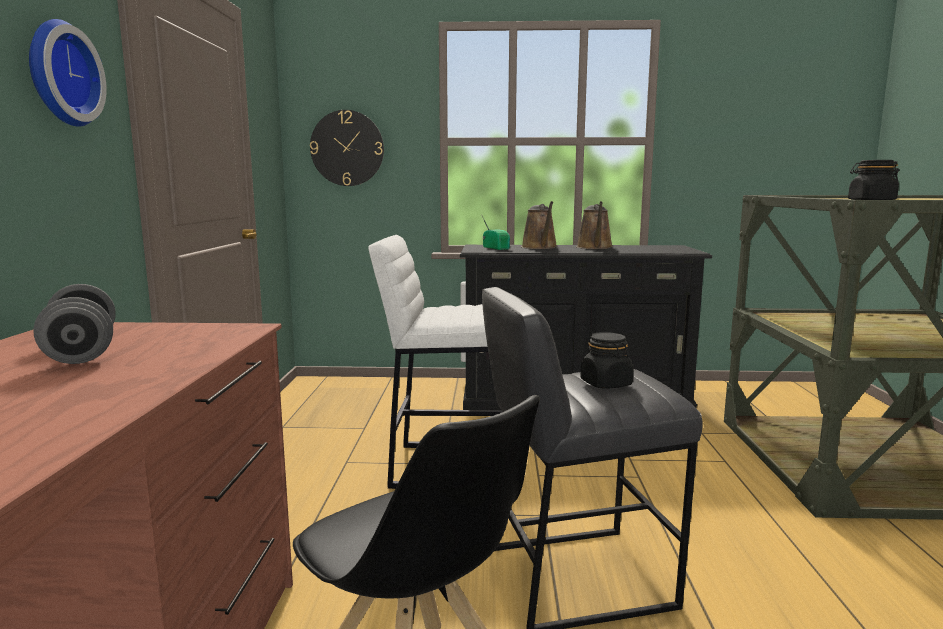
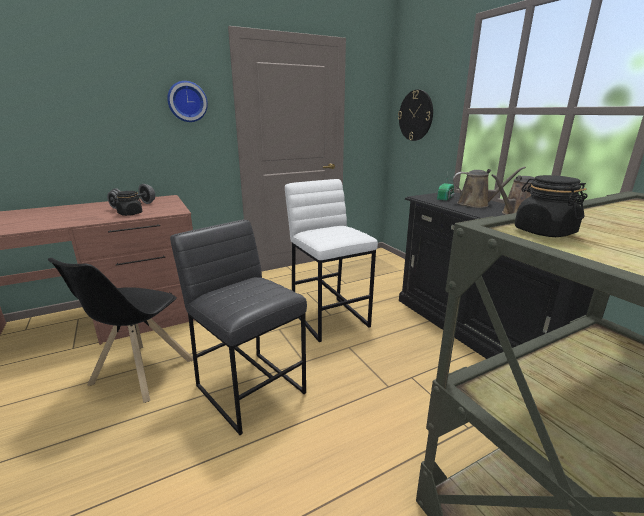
camera: 60 degrees right, 10 degrees up
(540, 247) = (476, 204): brown watering can -> brown watering can turned 135 degrees counterclockwise
(606, 384) = (244, 292): black jar -> black jar (130, 214)

